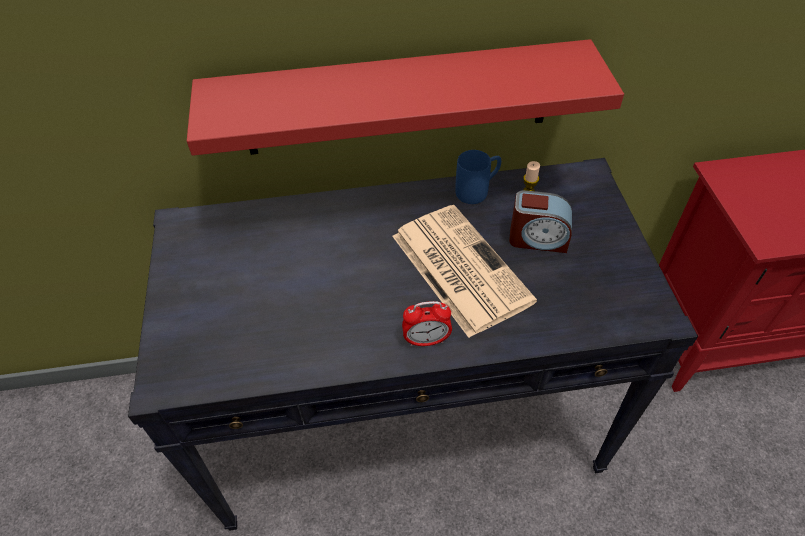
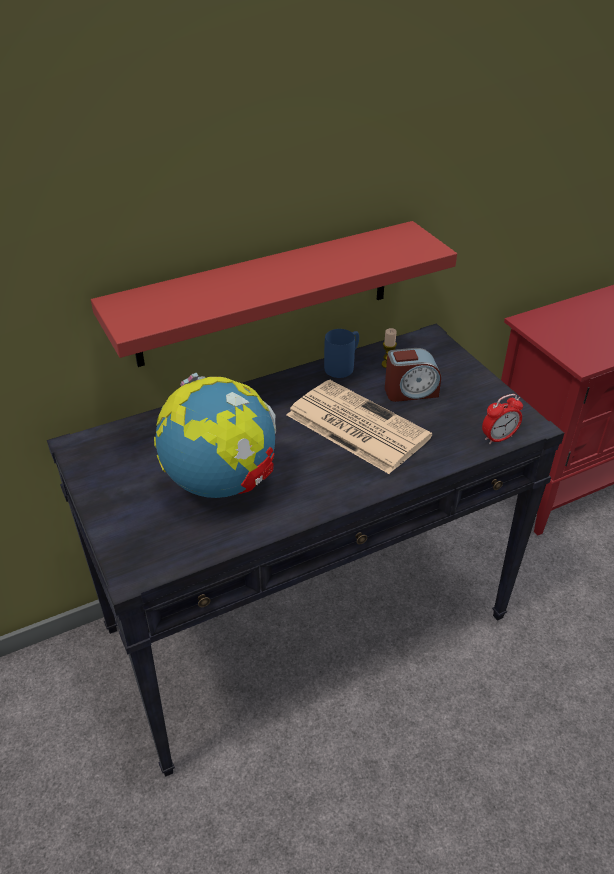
camera: 20 degrees left, 10 degrees down
(291, 301) = (221, 482): none -> globe
(426, 340) = (355, 484): alarm clock -> alarm clock (498, 438)

